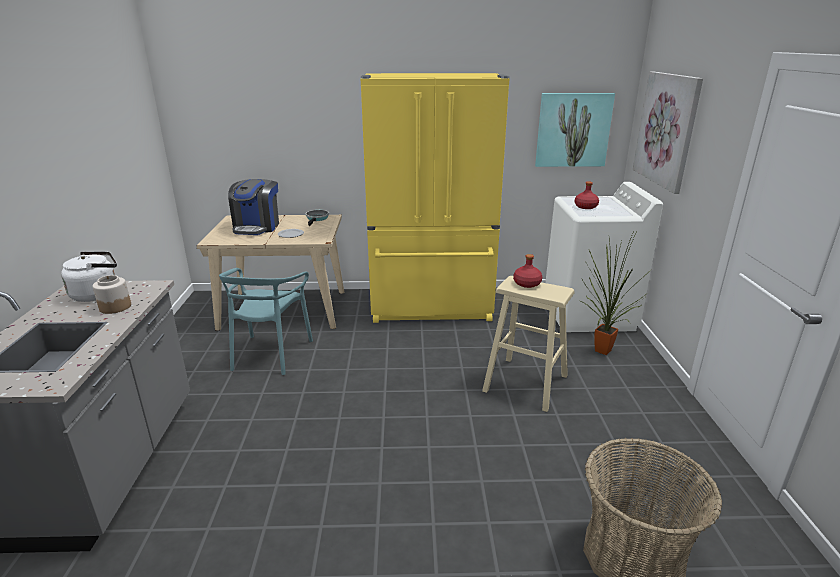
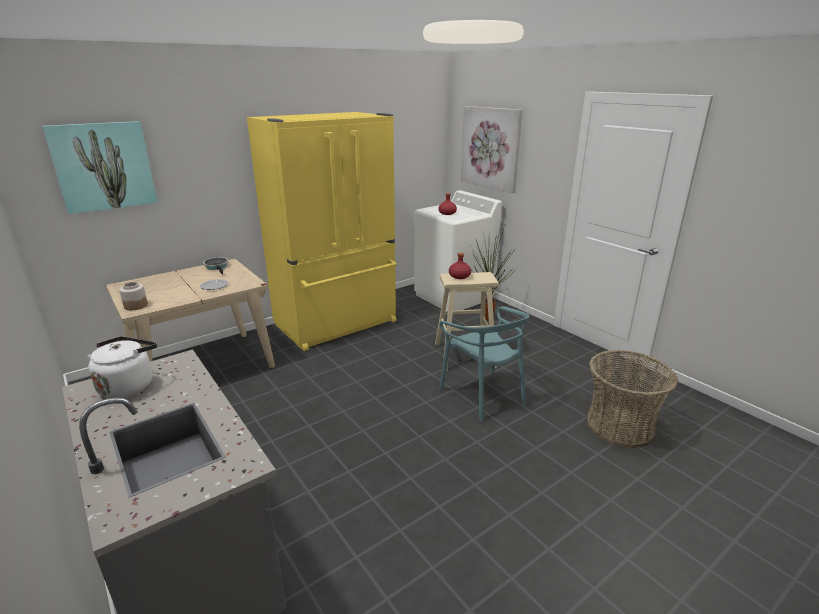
camera: 35 degrees left, 0 degrees up
(115, 307) = (176, 389): jar -> jar (135, 306)
(257, 227) = (165, 287): coffee machine -> none
(270, 354) = (238, 408): turquoise chair -> turquoise chair (483, 395)
(573, 130) = (412, 155): picture -> picture (104, 166)

